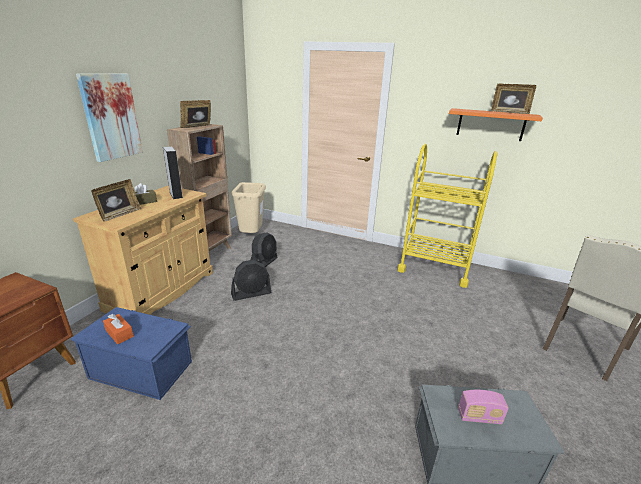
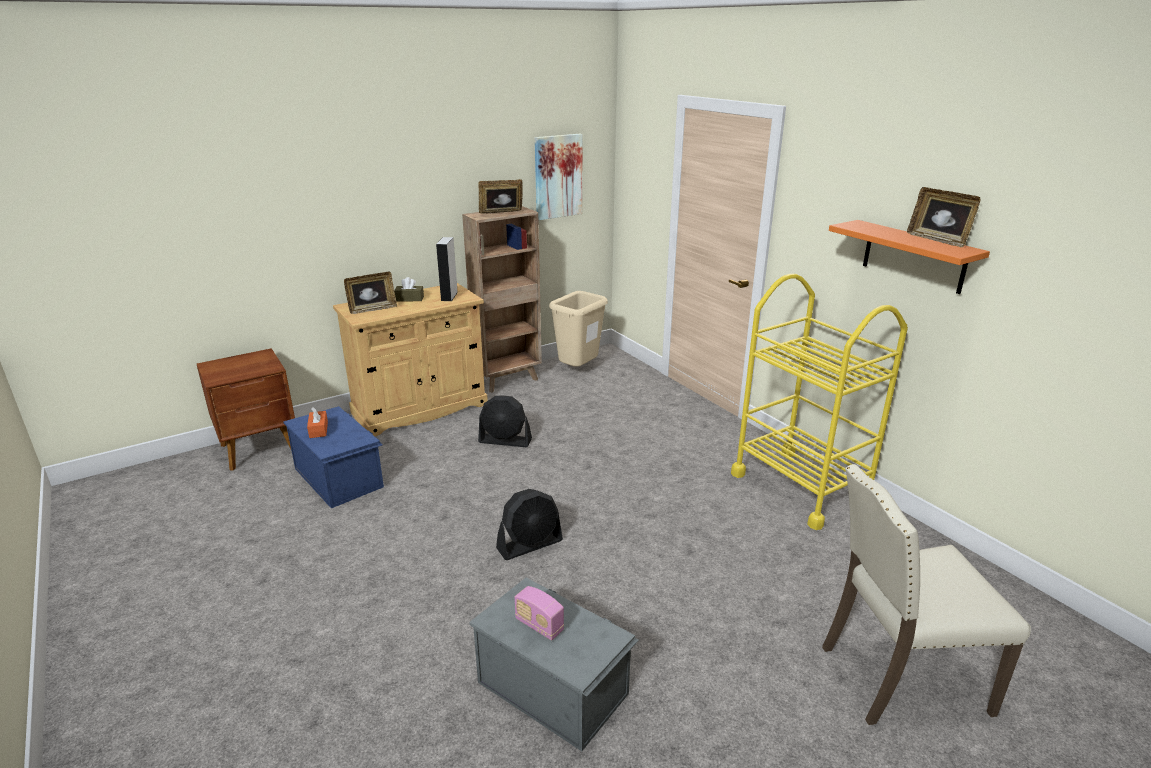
camera: 35 degrees right, 0 degrees up
(111, 117) = (392, 199): picture -> picture (558, 176)
(264, 263) = (557, 410): black fan -> black fan (530, 544)

